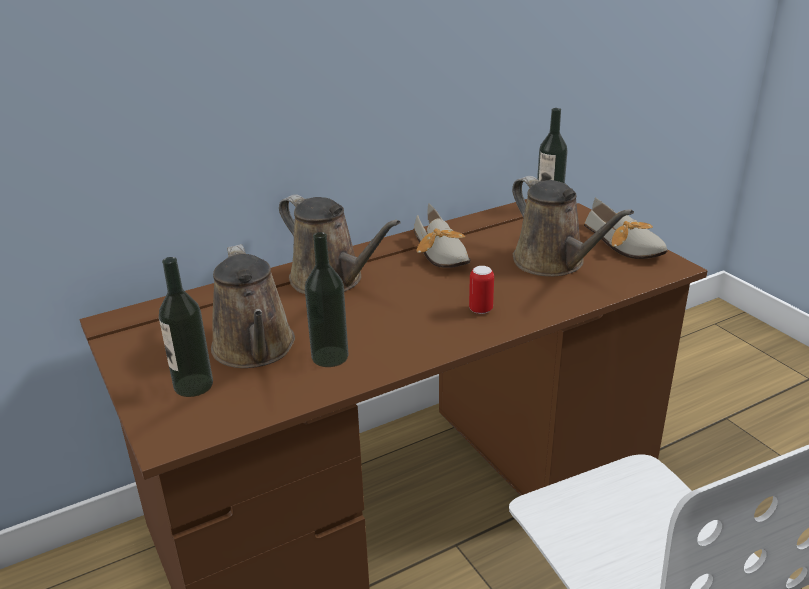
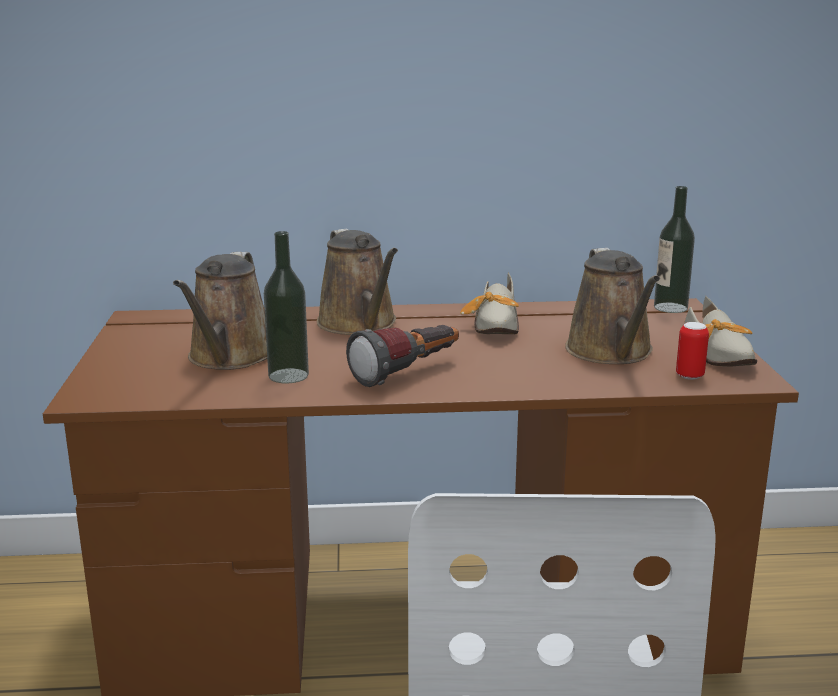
camera: 25 degrees right, 10 degrees down
(193, 385) = (148, 369): bottle -> none
(426, 326) = (408, 373): none -> flashlight
(480, 310) = (481, 372): can -> can (689, 376)

